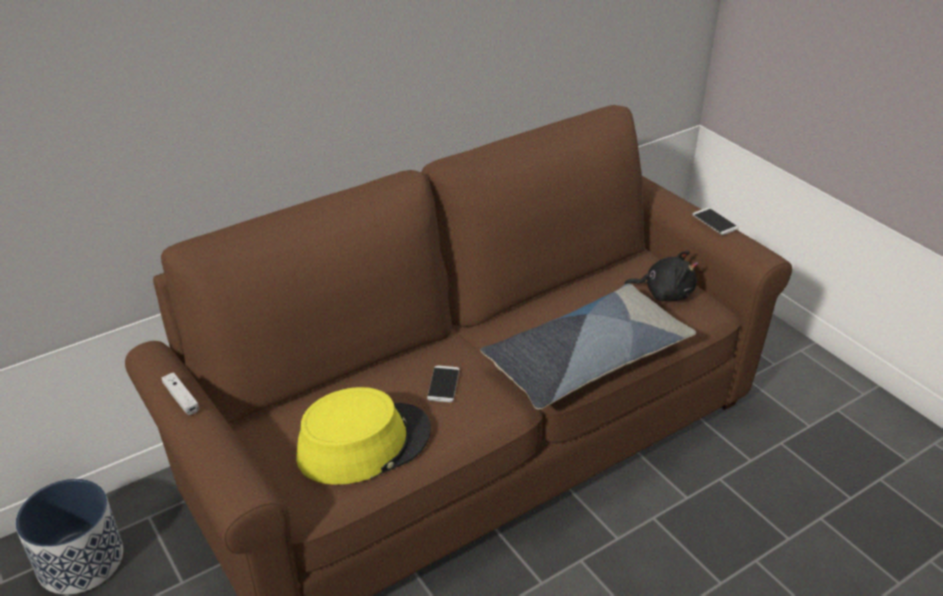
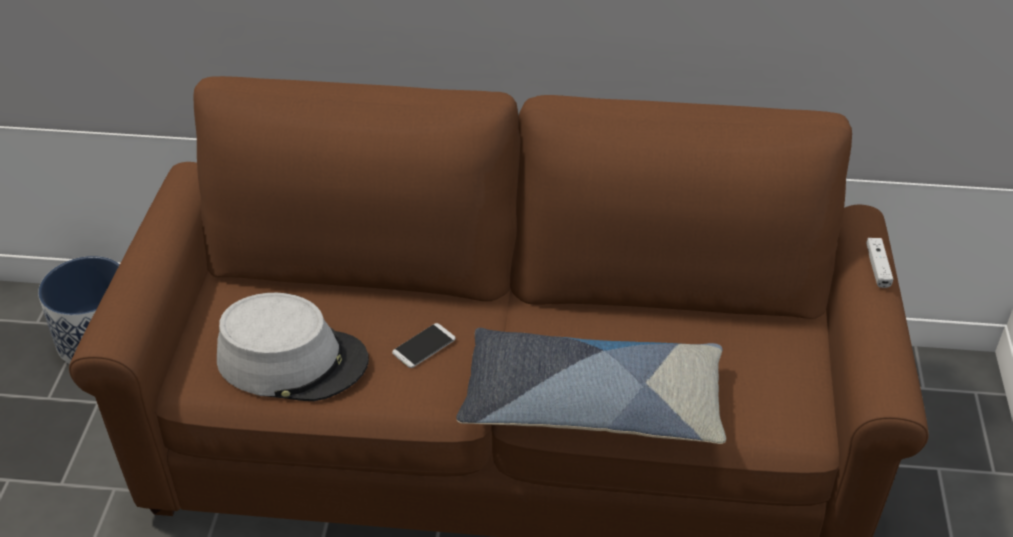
camera: 40 degrees right, 5 degrees up
(181, 398) = (154, 228): white game controller -> white game controller (877, 267)
(364, 443) = (293, 361): yellow hat -> grey hat
(664, 293) = (775, 380): black plush toy -> none
(715, 222) = (883, 323): phone -> none

